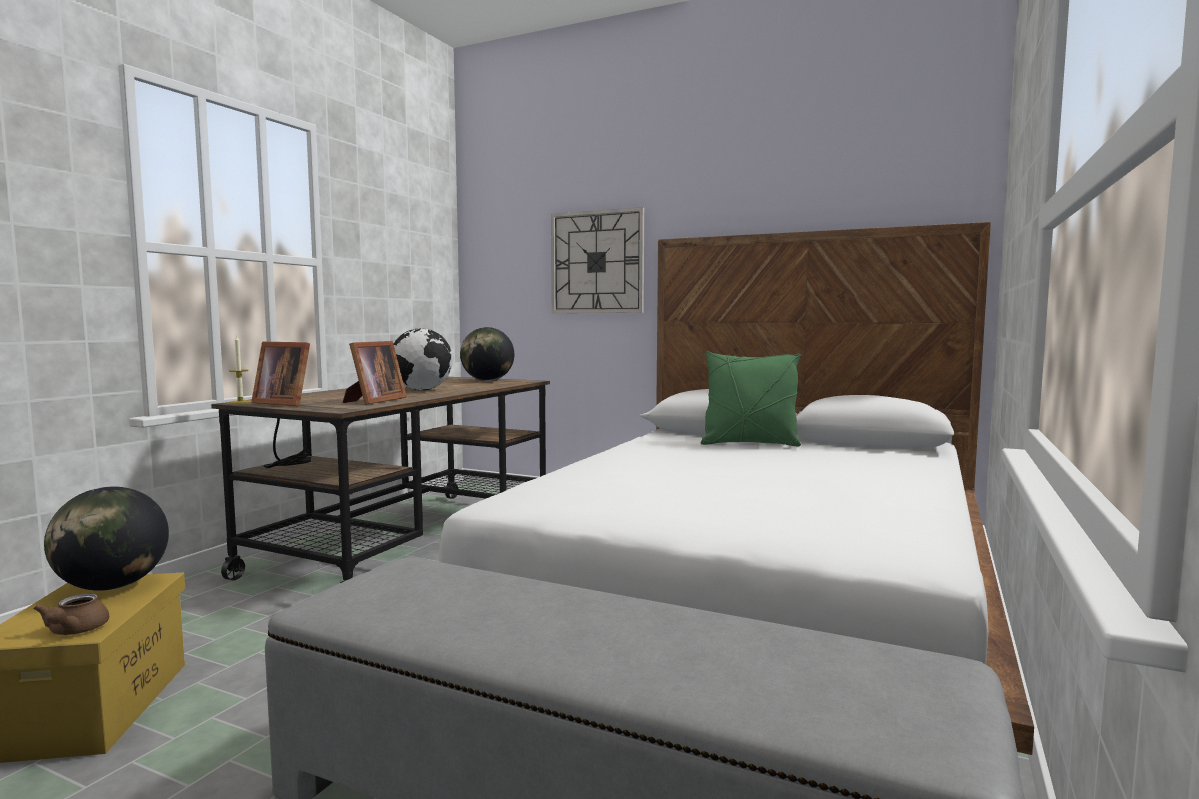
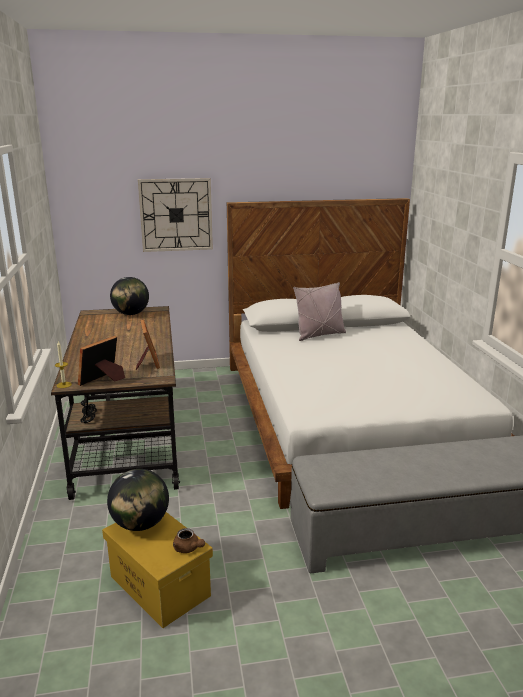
camera: 35 degrees left, 15 degrees up
(284, 403) = (103, 380): picture frame -> picture frame turned 135 degrees clockwise
(422, 390) = (131, 339): globe -> none
(749, 444) = (319, 335): green pillow -> purple pillow

